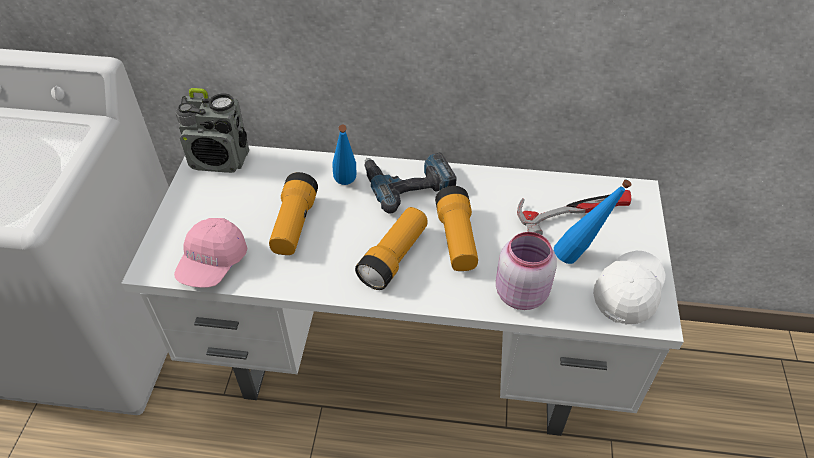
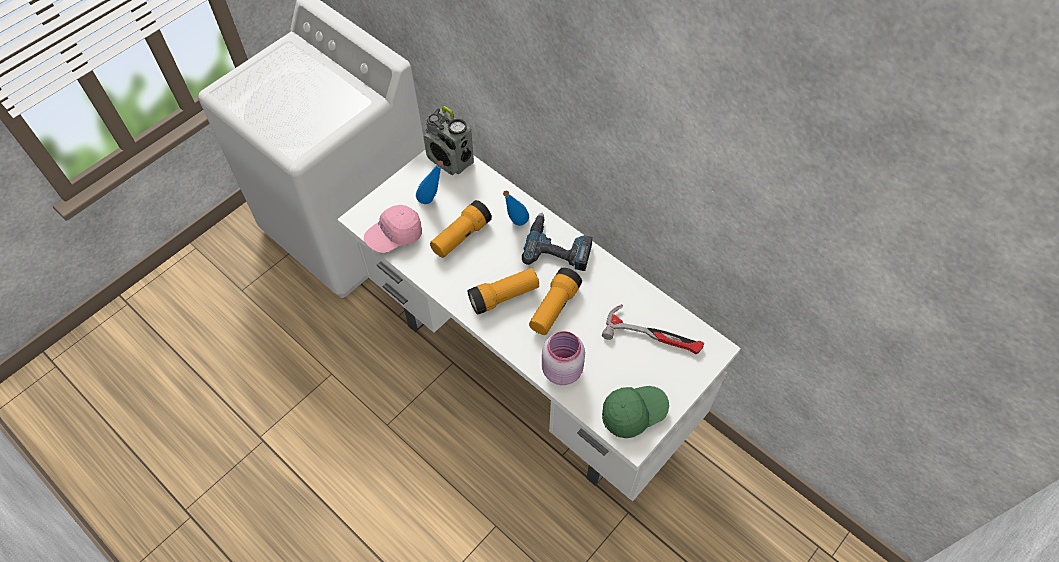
camera: 35 degrees right, 10 degrees up
(579, 256) = (625, 369): blue bottle -> blue bottle (433, 202)
(628, 292) = (633, 413): white cap -> green cap

